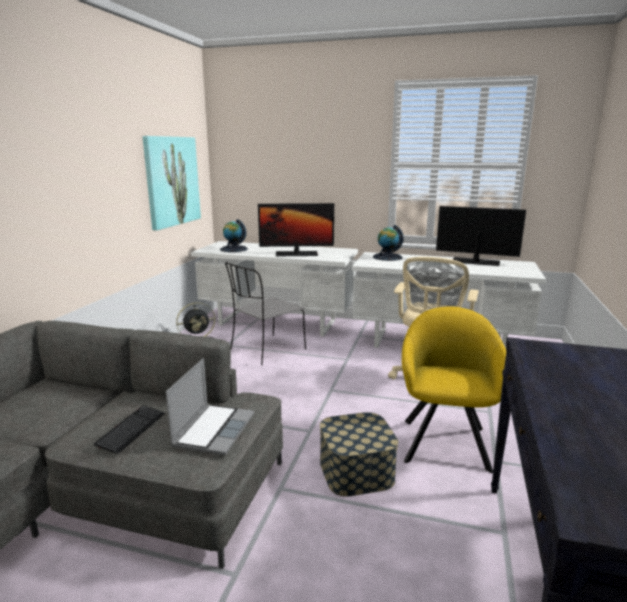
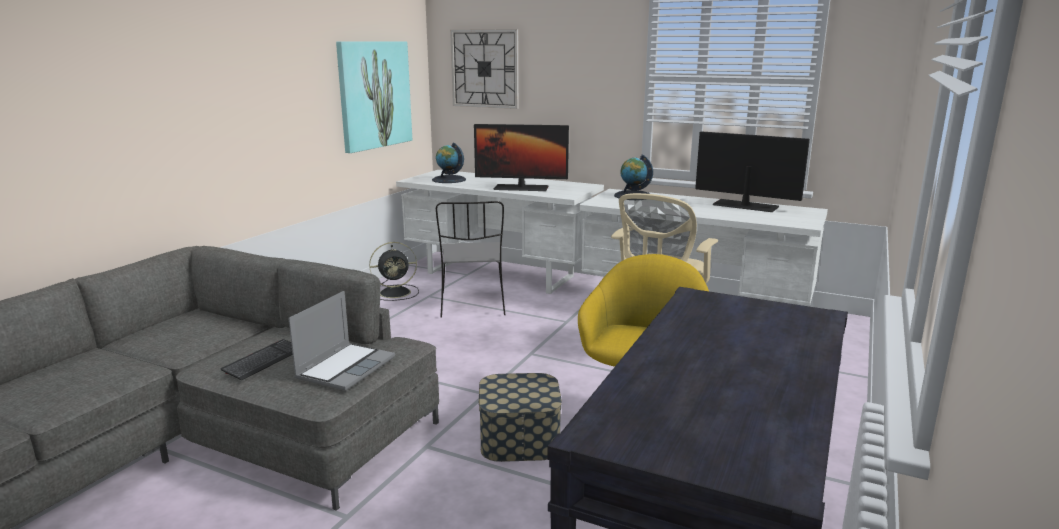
camera: 10 degrees right, 0 degrees up
(258, 159) = (485, 69): none -> wall clock
(266, 350) = (473, 305): grey chair -> grey chair turned 60 degrees counterclockwise

